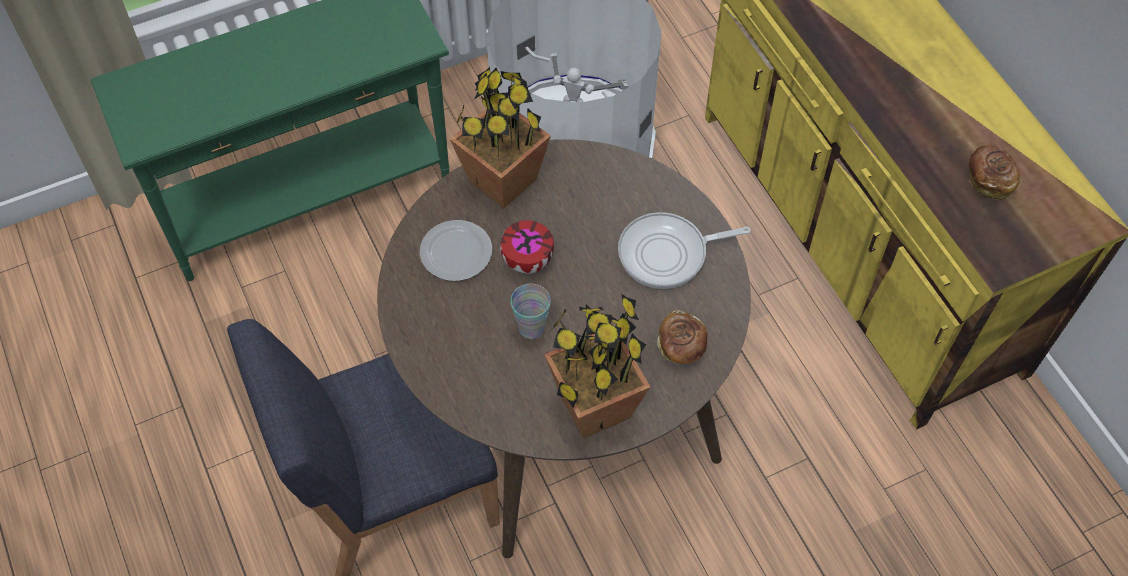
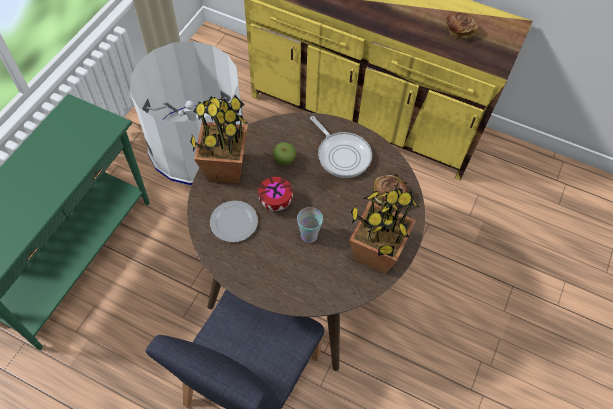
camera: 40 degrees left, 0 degrees up
(585, 215) = (284, 161): none -> apple
(668, 254) = (342, 155): frying pan -> frying pan turned 75 degrees counterclockwise

